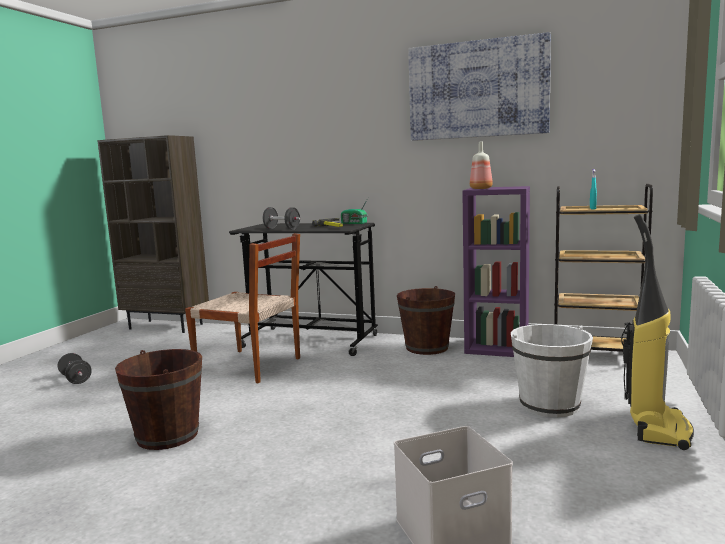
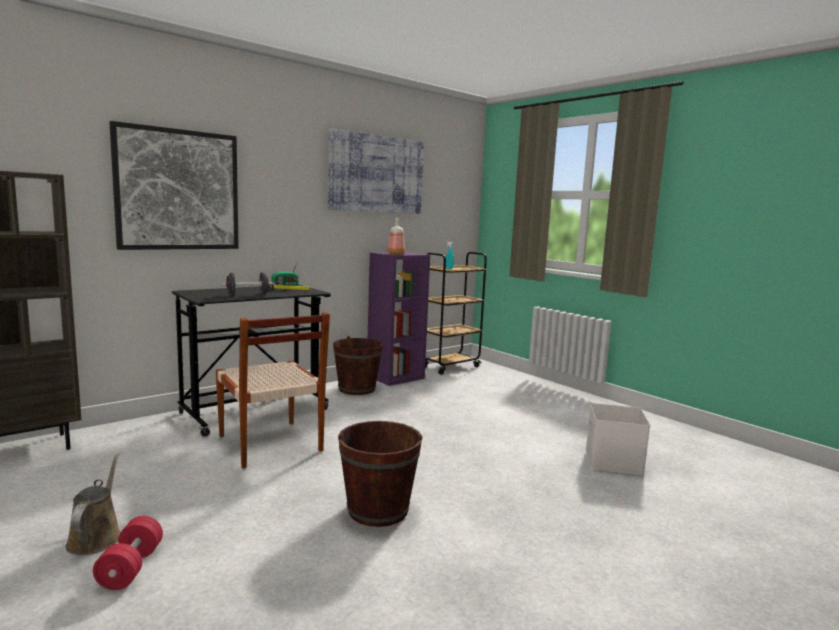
camera: 60 degrees left, 0 degrees up
(43, 398) = (130, 568): none -> red dumbbell
(75, 379) = (96, 537): black dumbbell -> brown watering can
(251, 367) = (270, 445): chair -> chair turned 90 degrees clockwise
(270, 137) = (178, 190): none -> picture
(549, 405) = (500, 398): white bucket -> none
(657, 429) = (553, 393): vacuum cleaner -> none

